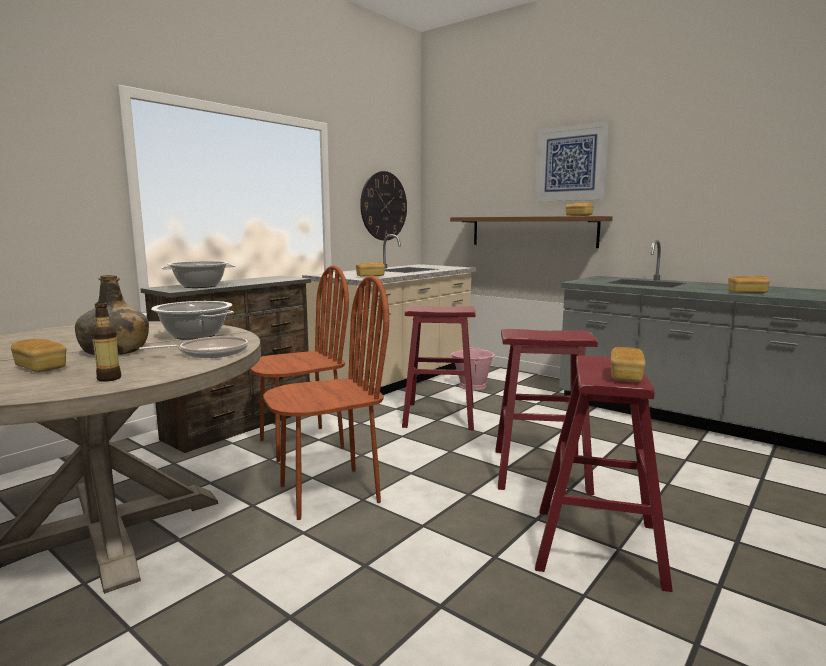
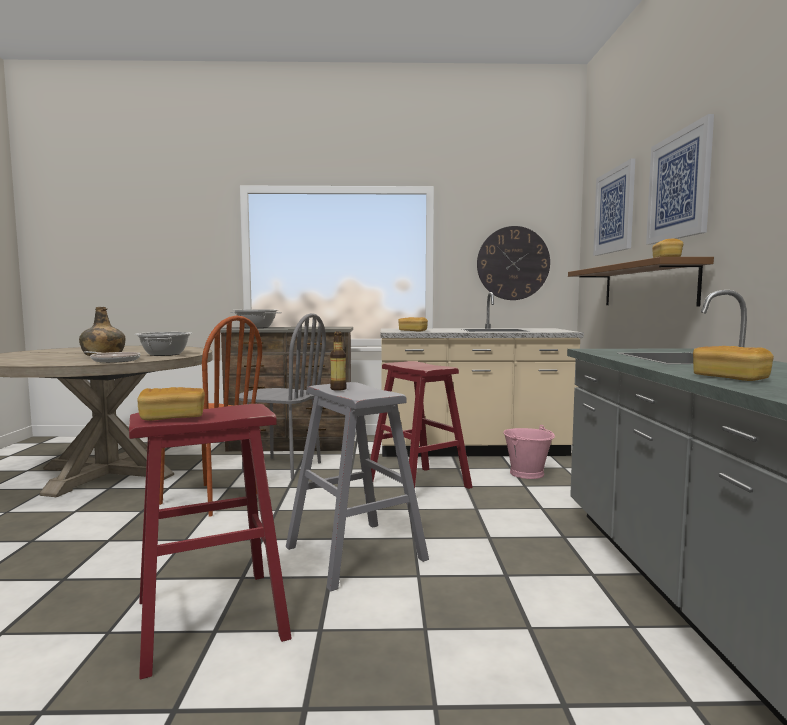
camera: 50 degrees right, 5 degrees down
(41, 368) = (52, 356): bread -> none
(109, 378) = (33, 362): bottle -> bottle (338, 389)
(301, 443) = (282, 467): brown chair -> grey chair
(481, 169) = (614, 211): none -> picture
(540, 470) = (355, 553): red stool -> grey stool

